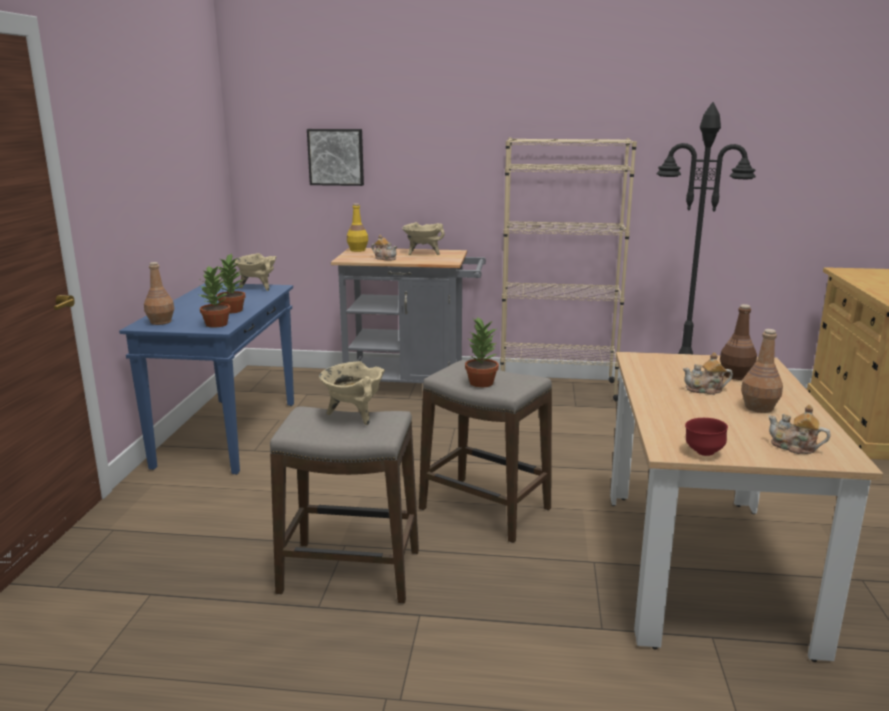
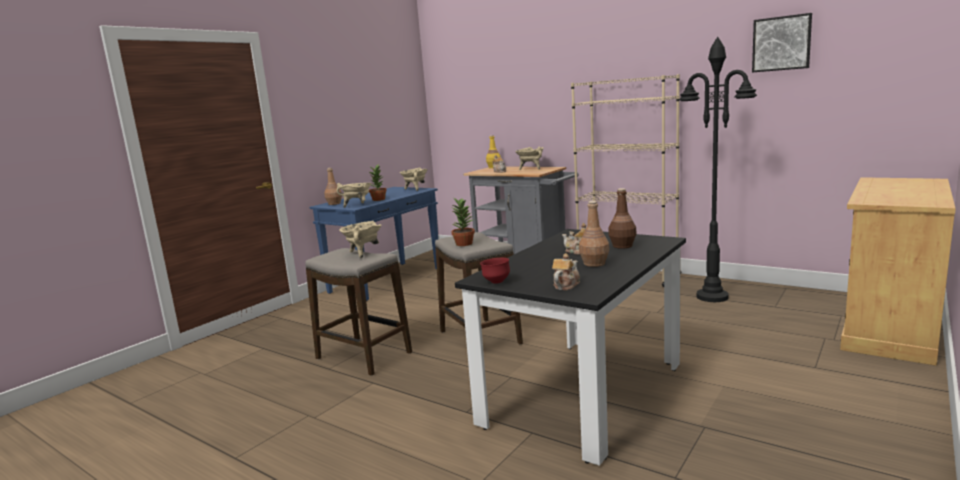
camera: 30 degrees right, 5 degrees down
(216, 324) = (357, 205): potted plant -> beige cooking pot
(336, 157) = (484, 104): picture -> picture (781, 43)
(702, 566) = (584, 393): beige dining table -> black dining table
(794, 447) = (565, 285): teapot -> teapot turned 60 degrees clockwise

